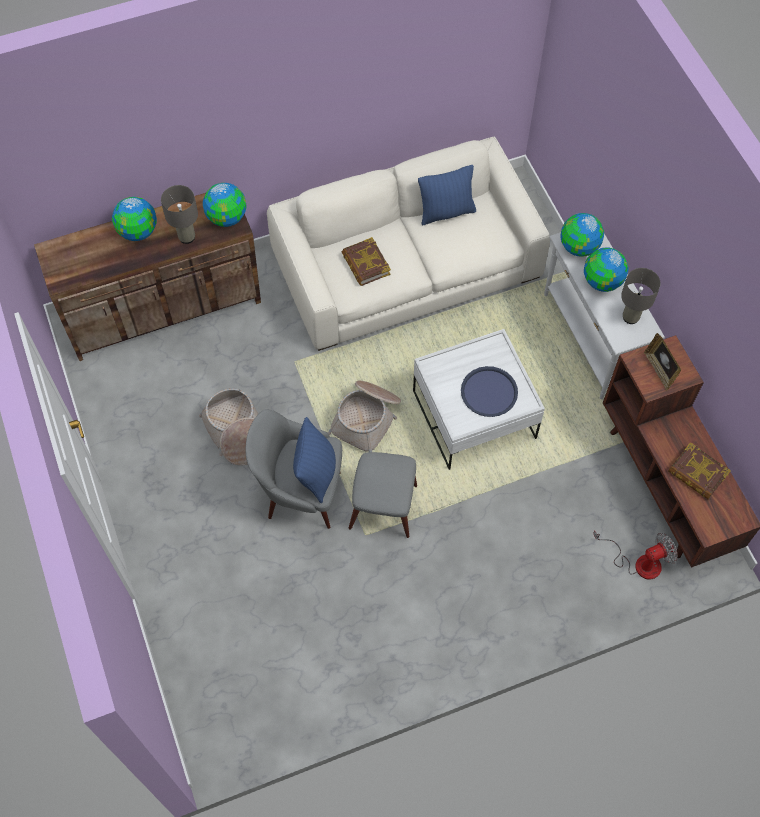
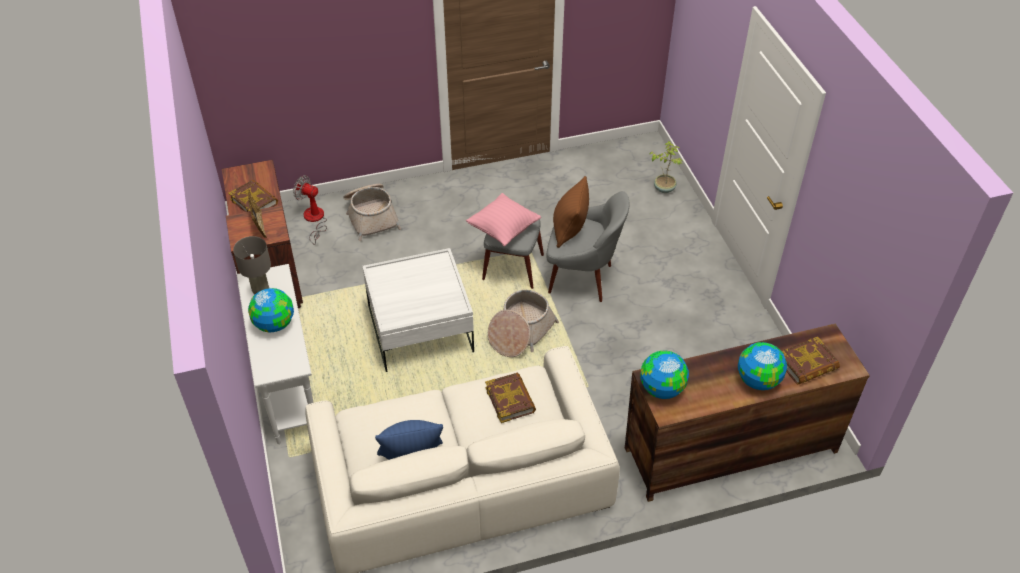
camera: 175 degrees left, 15 degrees down
(89, 250) = (807, 364): none -> book
(186, 237) = (704, 370): grey table lamp -> none
(193, 659) = (664, 188): none -> potted plant
(237, 433) = (642, 329): basket -> basket (371, 216)
(316, 473) = (569, 230): blue pillow -> brown pillow
(394, 473) = (503, 230): none -> pink pillow
(489, 392) = (408, 282): blue tray -> none
(578, 247) = (285, 358): globe -> none
(638, 562) = (314, 220): fan -> fan turned 45 degrees clockwise

